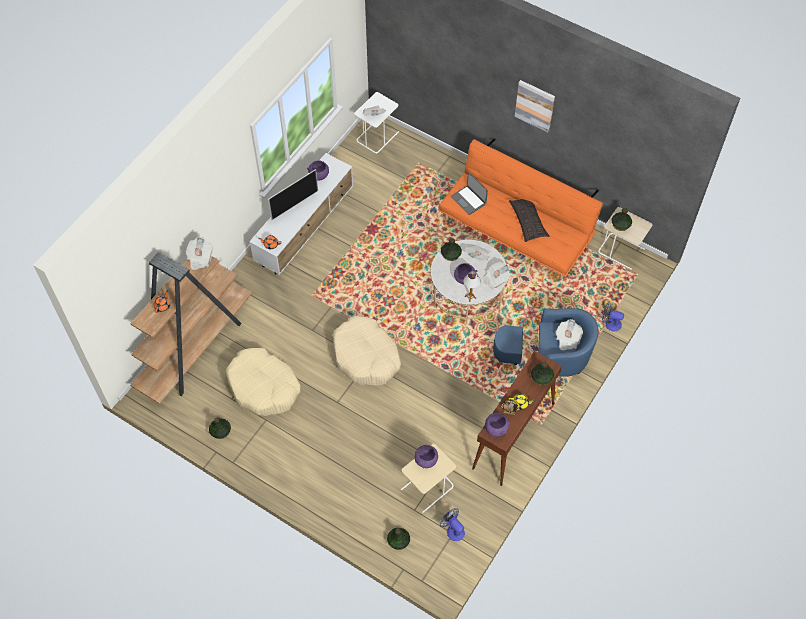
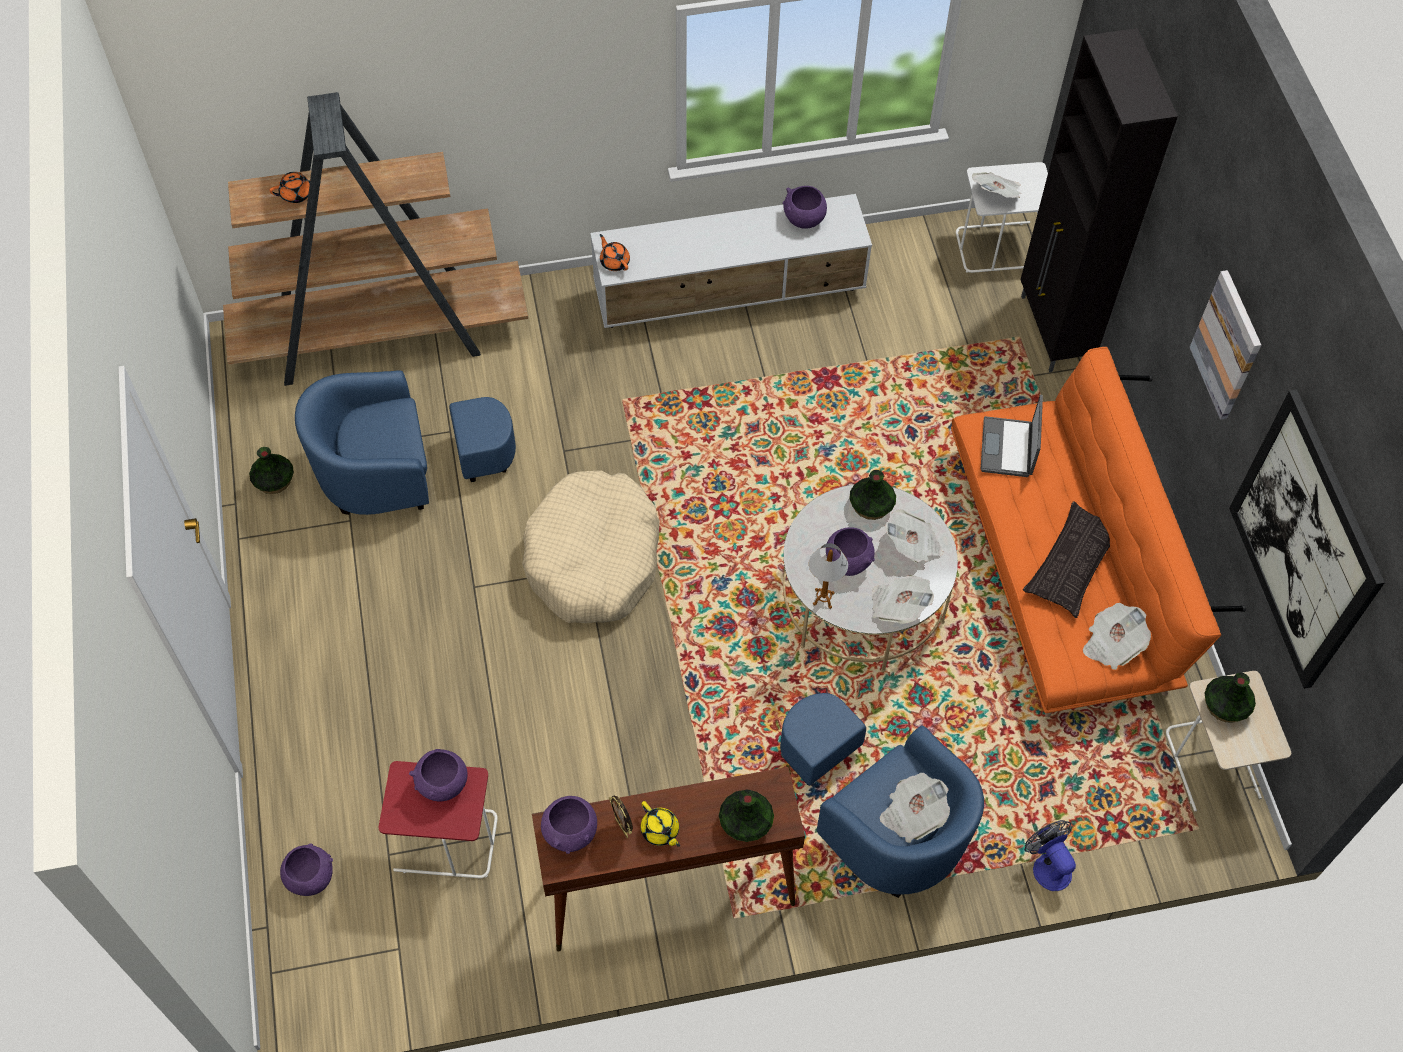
camera: 45 degrees right, 0 degrees up
(199, 258) = (427, 169): newspaper -> newspaper (1112, 644)
(263, 387) = (402, 471): beige dog bed -> blue armchair
(293, 206) = (713, 234): television -> none
(398, 541) = (310, 878): vase -> purple bowl
(427, 151) = (1054, 332): none -> black cabinet
(427, 488) = (445, 842): beige side table -> red side table
(453, 529) = (406, 943): fan -> none
(616, 149) = (1304, 541): none -> picture

